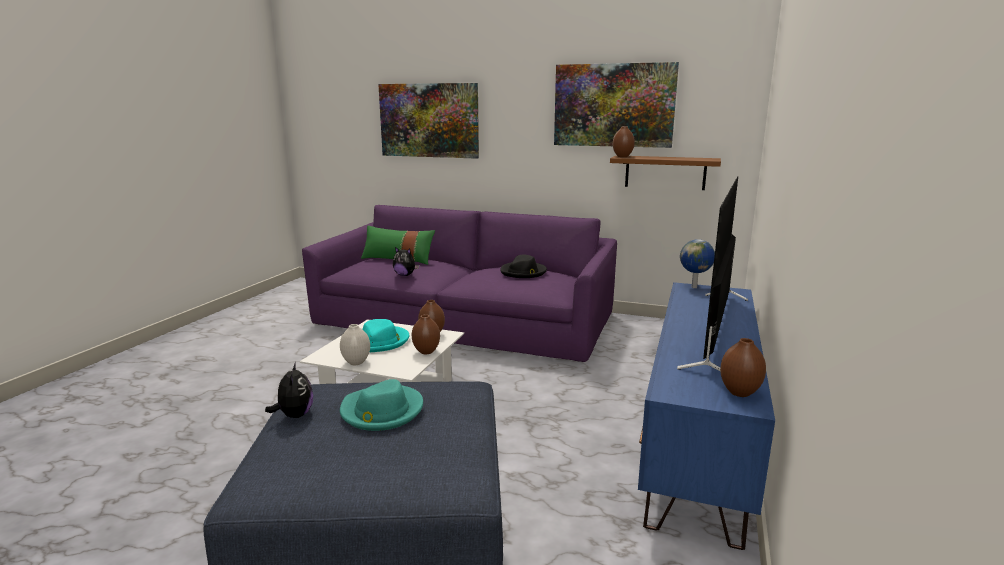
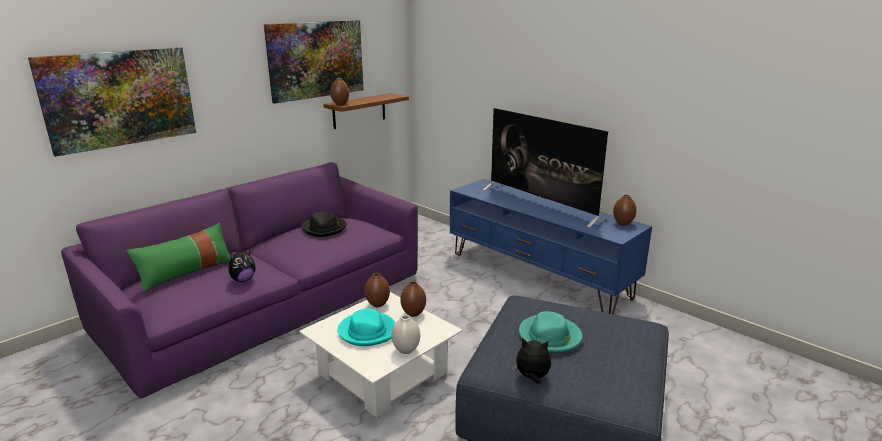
camera: 65 degrees left, 5 degrees up
(695, 287) = (466, 188): globe -> none

